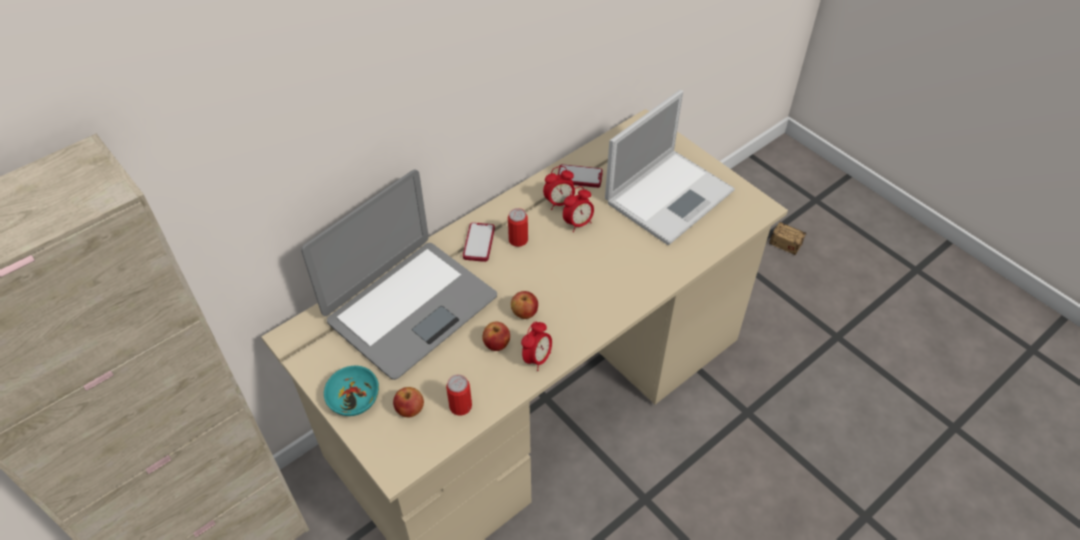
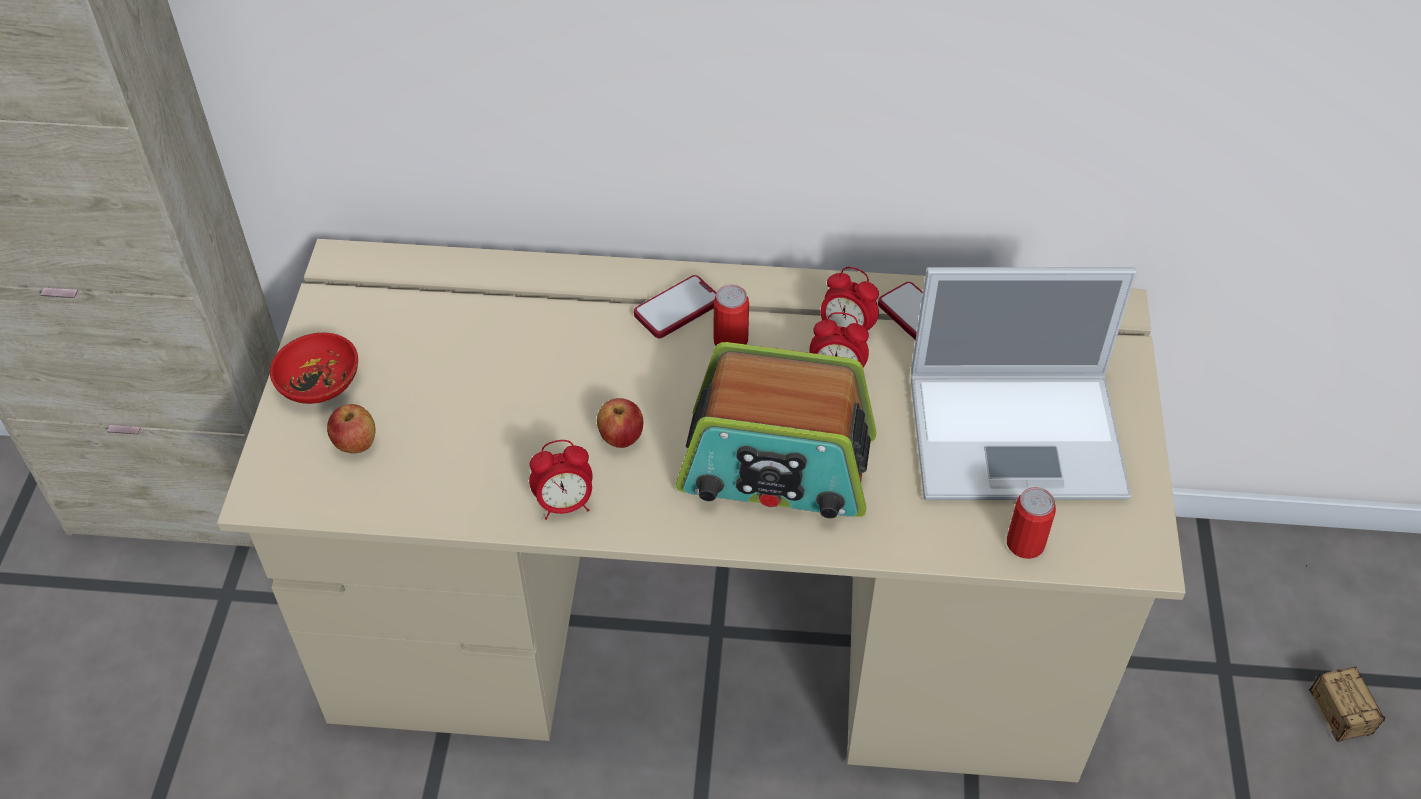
camera: 45 degrees right, 0 degrees up
(354, 398) = (319, 382): turquoise bowl -> red bowl
(410, 308) = (501, 327): laptop -> none
(460, 406) = (411, 486): can -> can (1025, 543)
(497, 344) = (541, 448): apple -> none
(600, 275) = (777, 466): none -> radio

